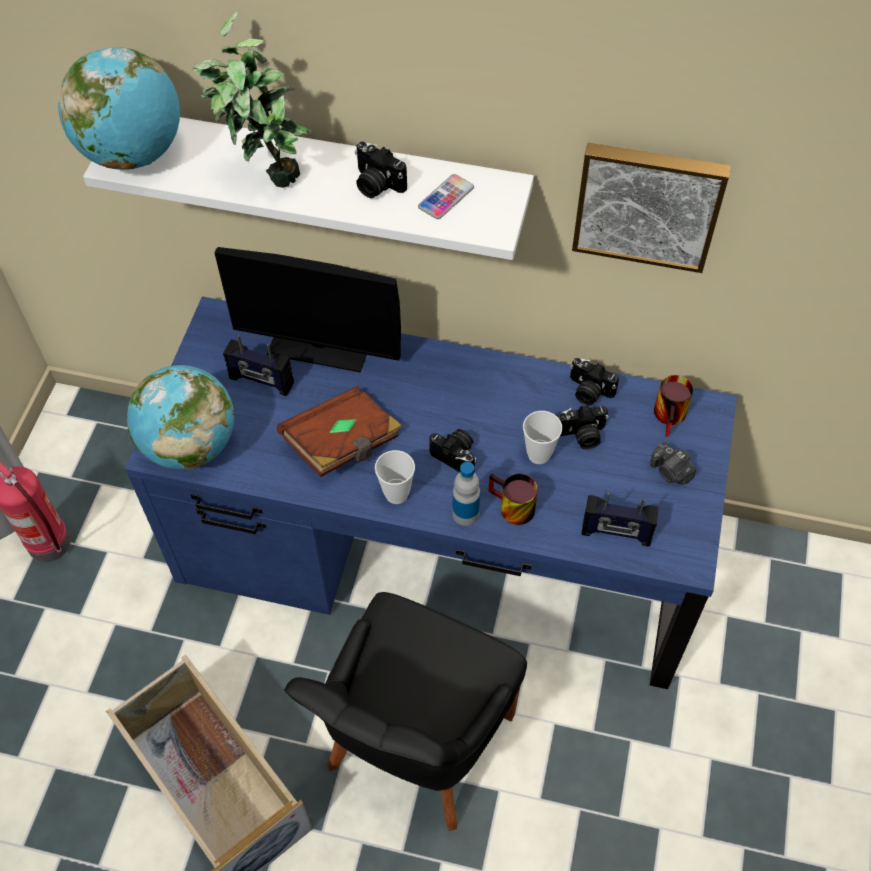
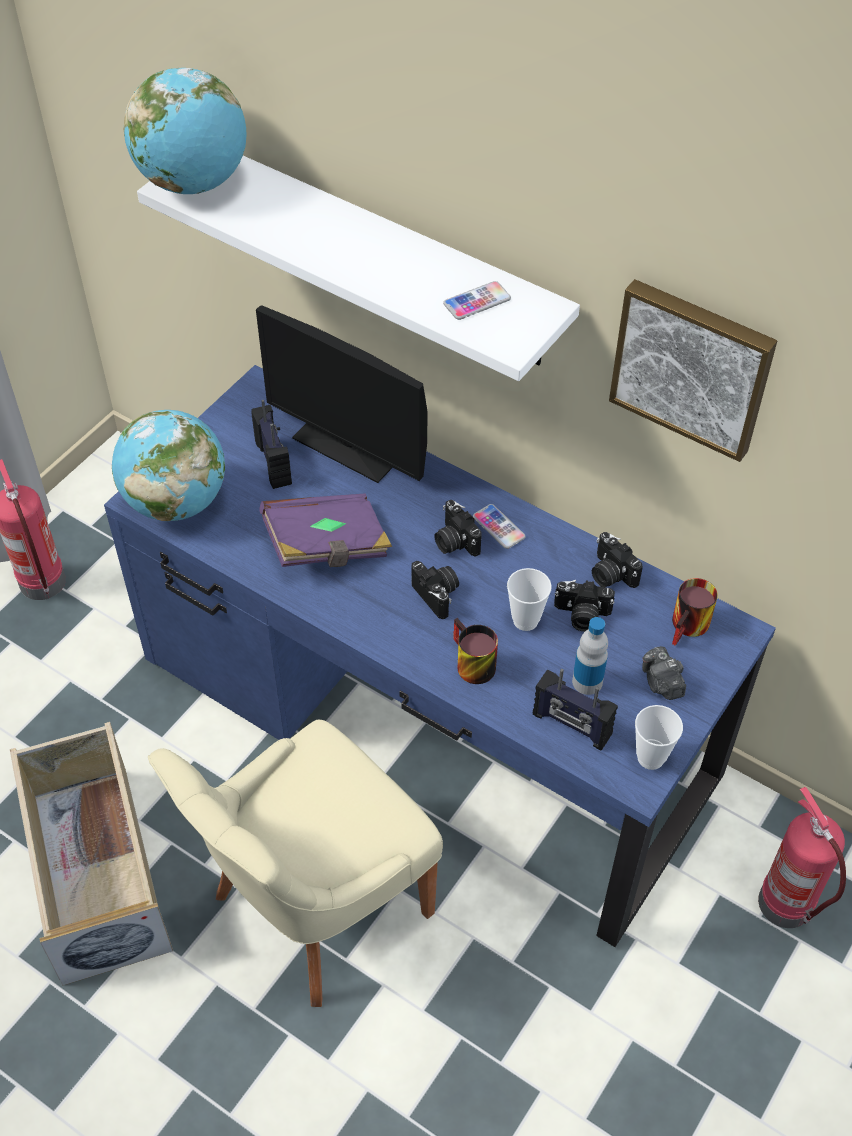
camera: 20 degrees right, 5 degrees down
(261, 381) = (274, 462): radio -> radio turned 150 degrees counterclockwise
(266, 176) = (308, 235): potted plant -> none
(343, 443) = (327, 546): brown book -> purple book
(376, 184) = (413, 271): camera -> camera (454, 541)
(396, 494) = (358, 612): cup -> cup (650, 758)
(415, 746) = (315, 907): black chair -> beige chair
(465, 513) = (420, 654): bottle -> bottle (587, 682)
(480, 379) = (499, 527): none -> phone
(781, 606) = (788, 905): none -> fire extinguisher

